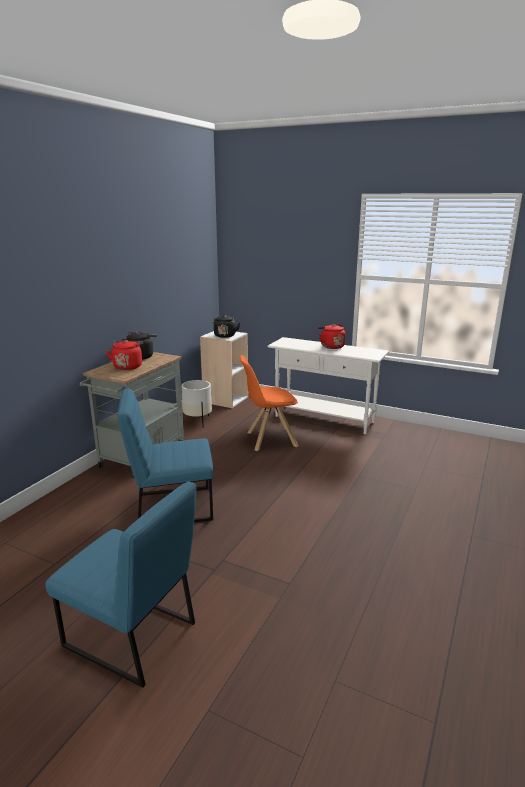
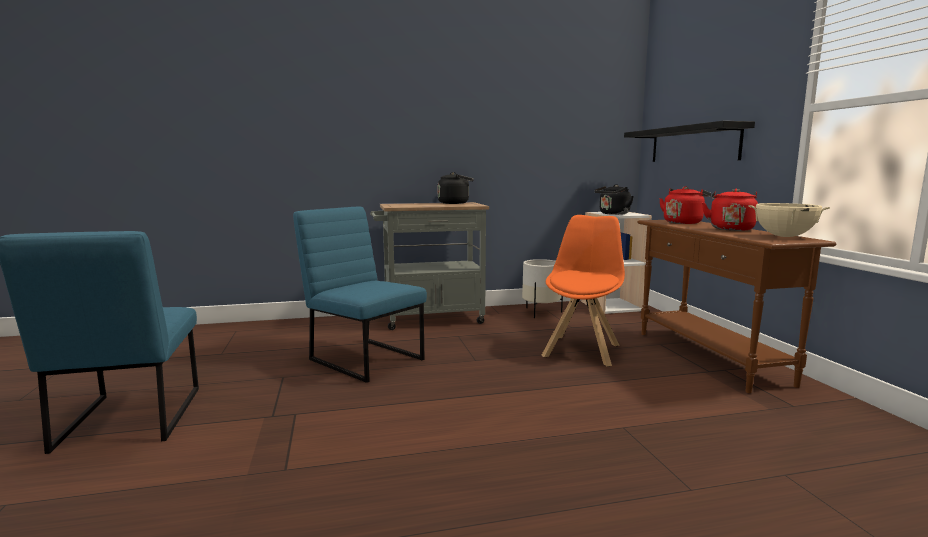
camera: 50 degrees right, 10 degrees down
(128, 366) = (421, 204): red kettle -> red kettle (683, 222)
(269, 440) = (582, 349): orange chair -> orange chair turned 75 degrees clockwise
(273, 285) = (693, 144): none -> black shelf
(324, 419) = (709, 357): white console table -> brown console table
(366, 350) = (784, 236): none -> beige cooking pot

